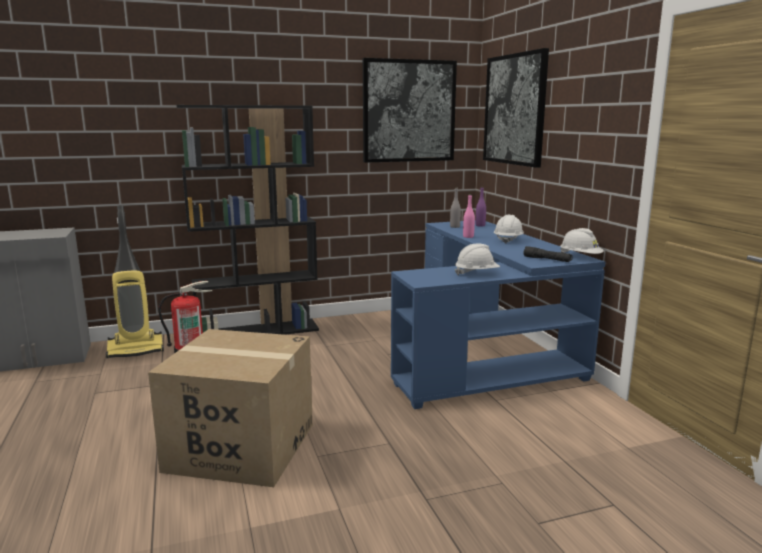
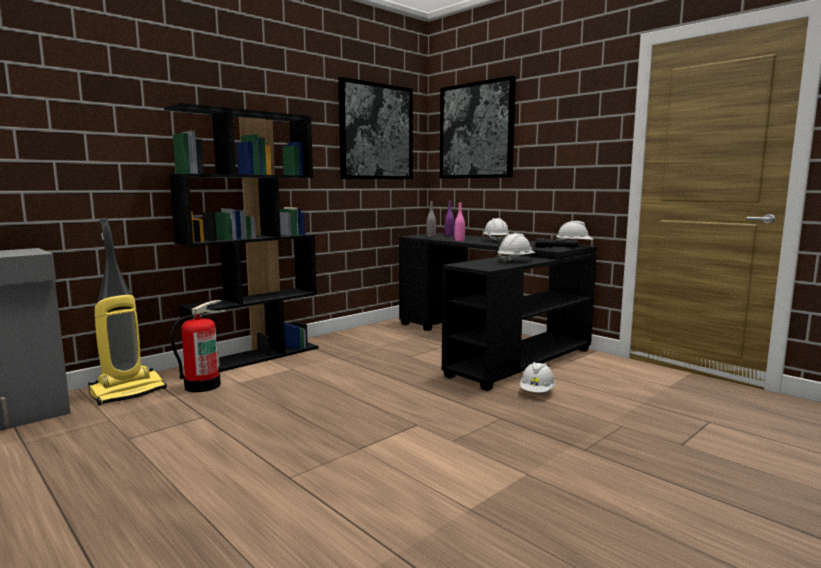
camera: 25 degrees left, 5 degrees down
(240, 447) = (370, 450): cardboard box -> none
(463, 421) = (537, 392): none -> white hard hat
(486, 353) = (489, 344): blue desk -> black desk

